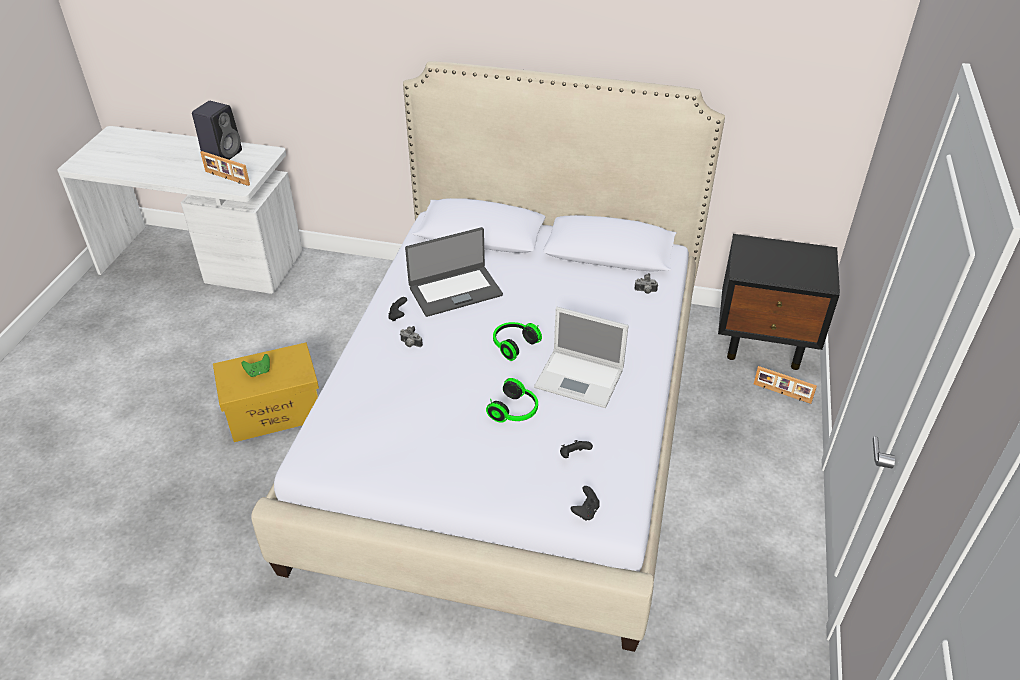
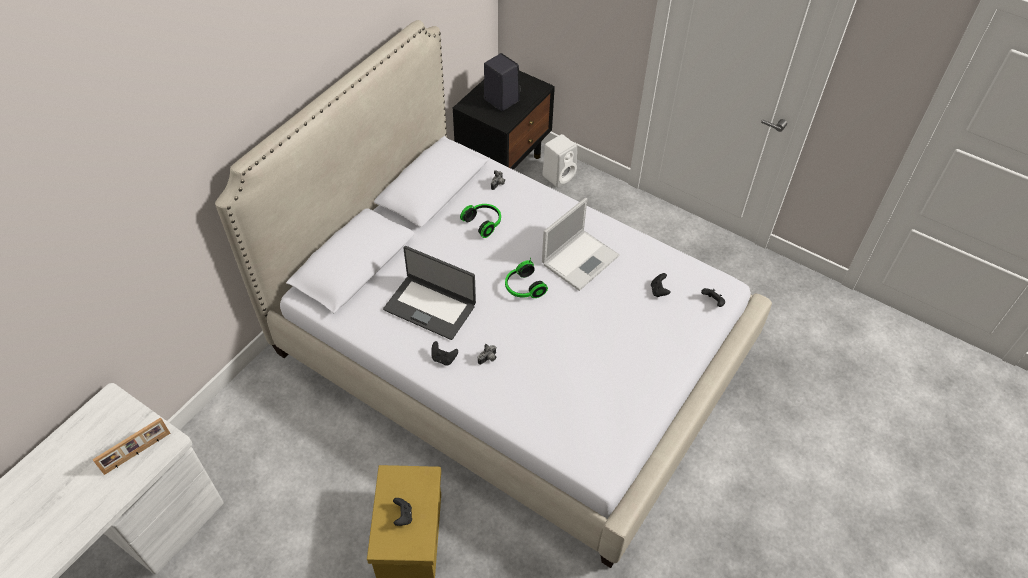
camera: 70 degrees left, 10 degrees up
(223, 153) = (74, 449): black speaker -> black speaker (500, 99)
(258, 372) = (403, 516): green game controller -> black game controller
(455, 291) = (430, 306): laptop -> laptop turned 120 degrees clockwise
(515, 411) = (600, 311): headphones -> headphones (484, 223)
(781, 393) = (559, 175): picture frame -> white speaker

